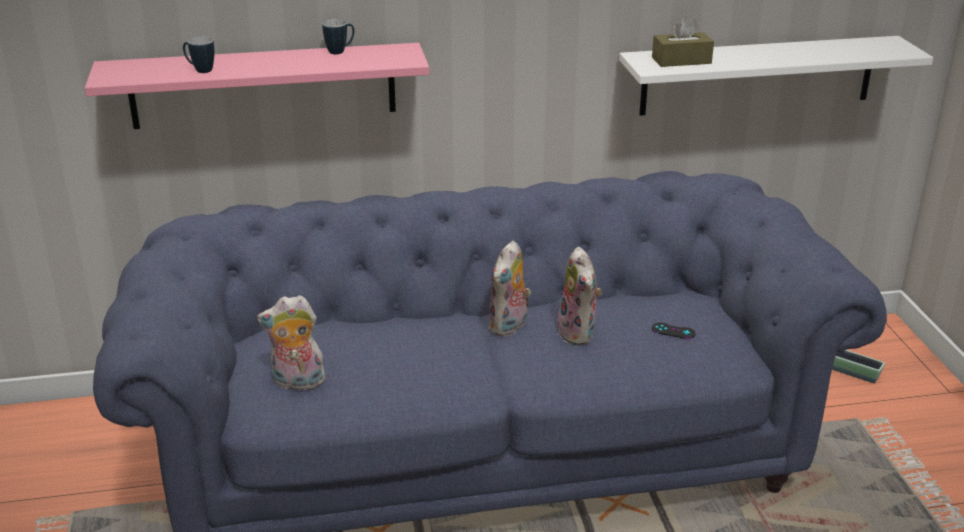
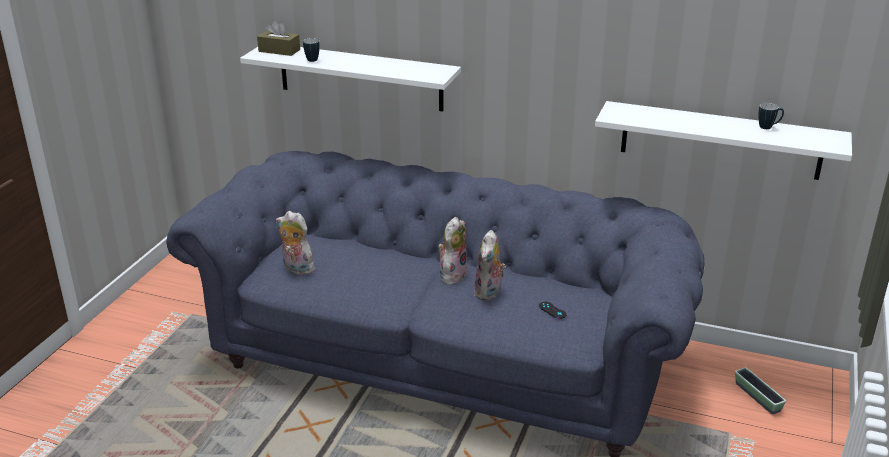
camera: 30 degrees right, 0 degrees up
(263, 86) = (360, 77): pink shelf -> white shelf
(340, 51) = (404, 63): mug -> mug (768, 127)
(509, 327) = (452, 275): plush toy -> plush toy turned 150 degrees clockwise
(681, 60) = (641, 115): brown tissue box -> brown tissue box (279, 50)

